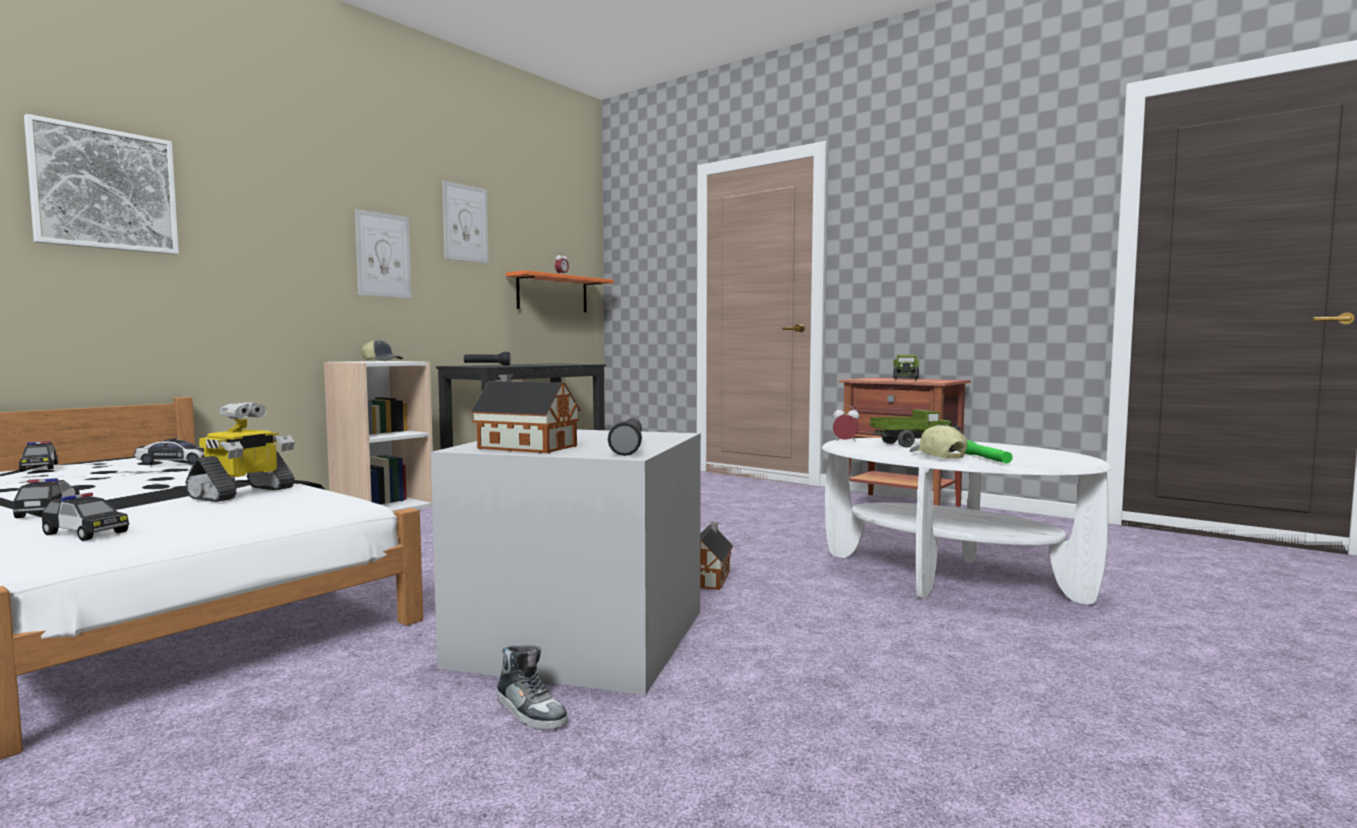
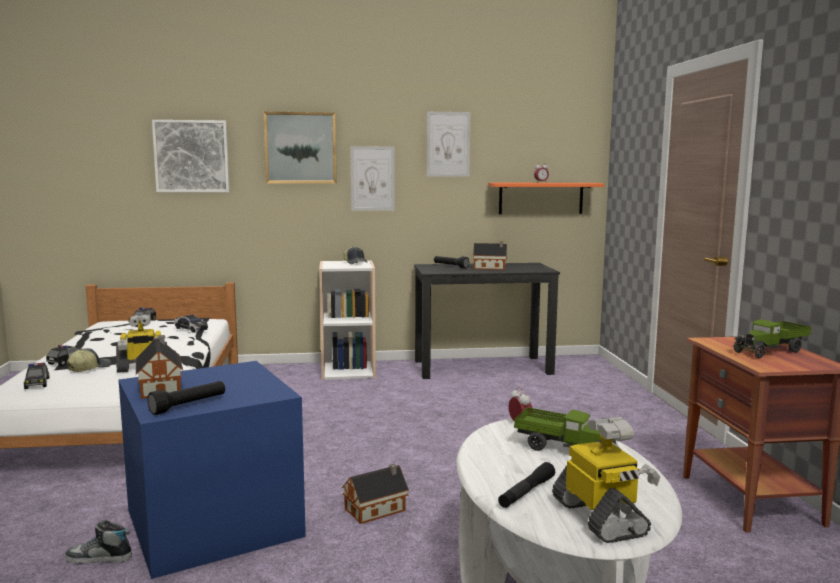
camera: 45 degrees right, 5 degrees up
(288, 202) = (300, 148): none -> picture
(531, 711) = (99, 558): shoe -> shoe turned 90 degrees clockwise
(532, 364) = (491, 268): none -> toy house
(583, 639) = (211, 524): grey storage box -> blue storage box
(936, 457) = (500, 473): cap -> cap (89, 368)
(983, 459) = (526, 492): green flashlight -> black flashlight
(1052, 458) = (601, 518): none -> toy robot

